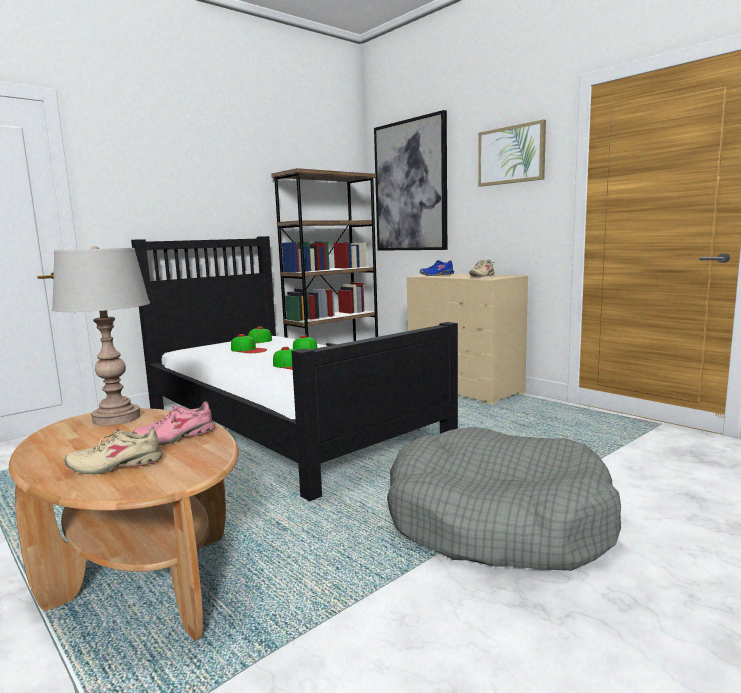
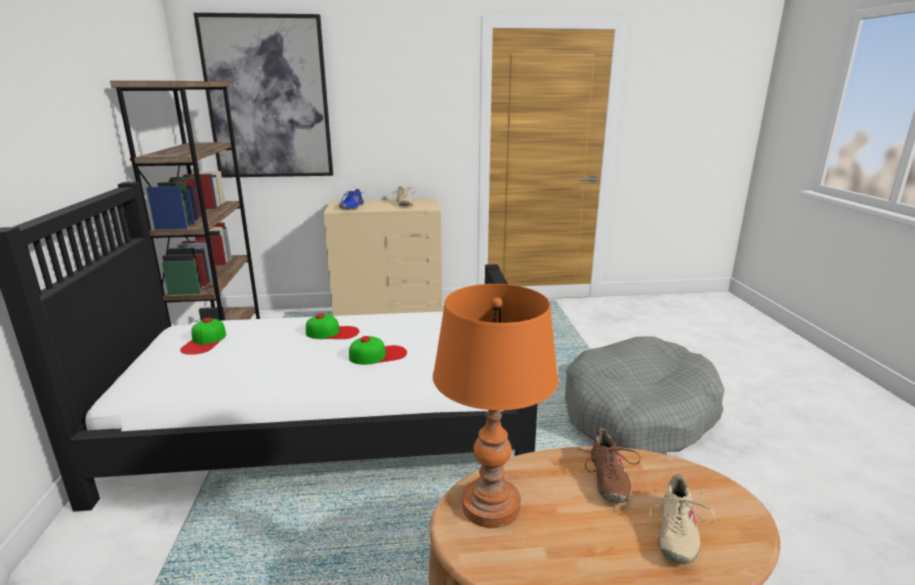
camera: 55 degrees left, 10 degrees up
(116, 418) = (491, 506): grey table lamp -> orange table lamp
(176, 437) = (607, 478): pink shoe -> brown shoe
(248, 350) = (247, 355): cap -> none
(511, 155) = (411, 80): picture -> none

